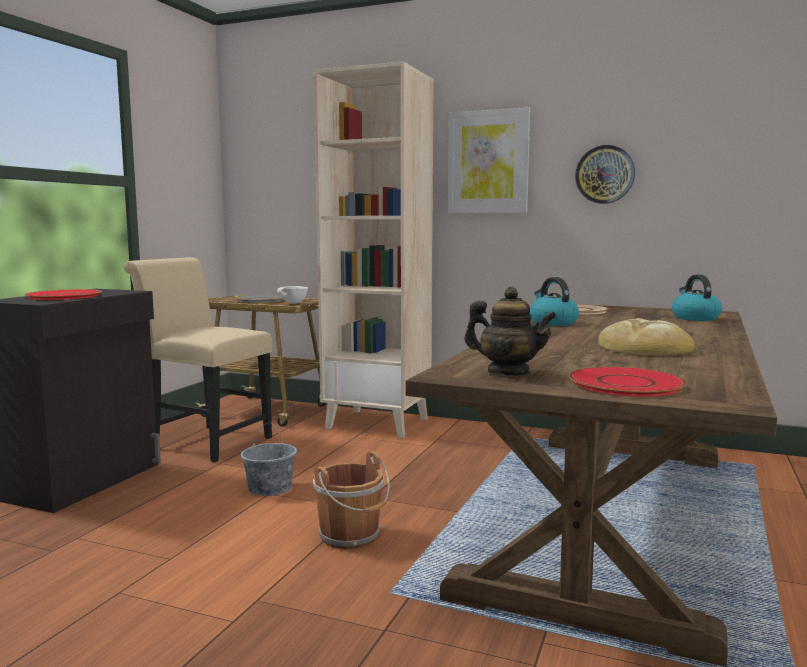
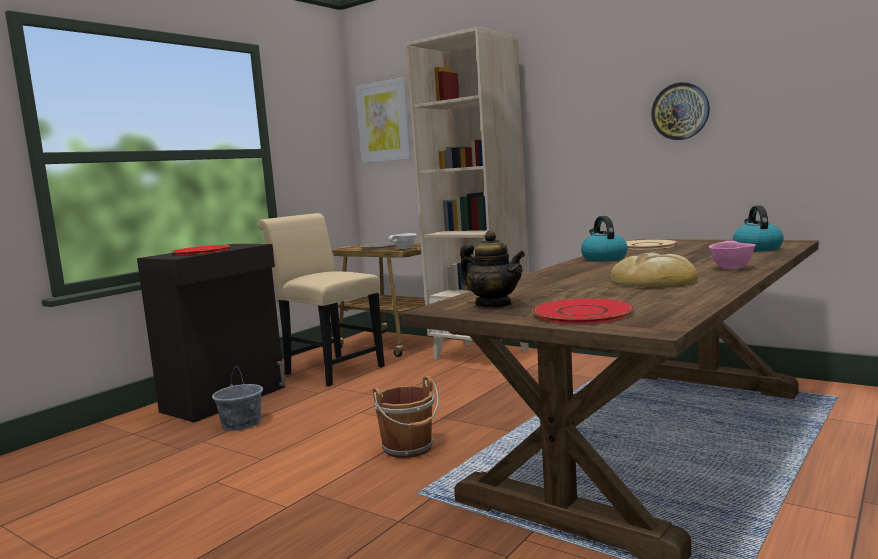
camera: 15 degrees right, 0 degrees up
(270, 488) = (363, 408): grey bucket -> grey bucket (241, 423)
(488, 162) = (571, 109): picture -> picture (384, 121)
(702, 337) = (730, 268): none -> pink bowl

